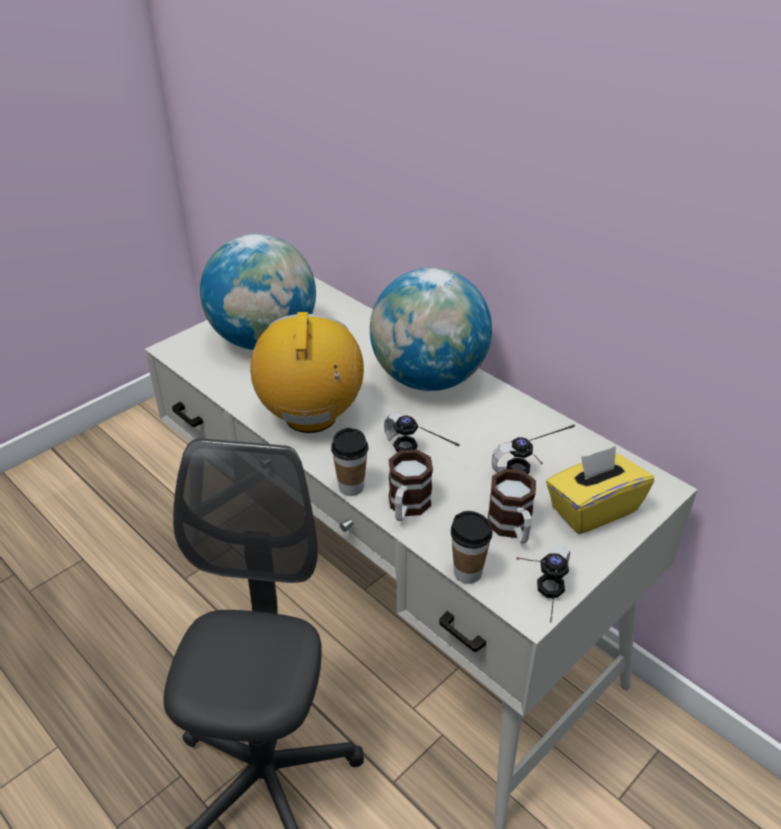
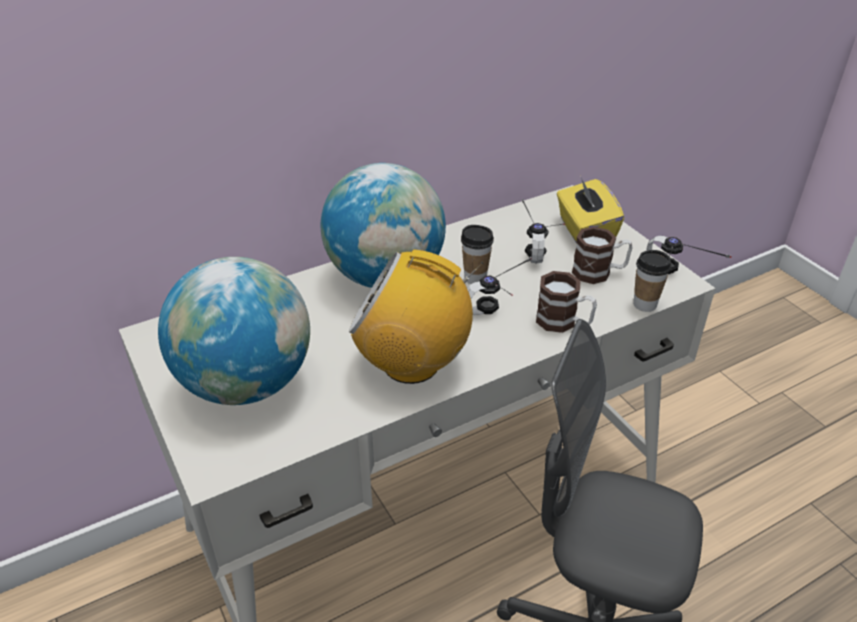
camera: 75 degrees left, 0 degrees up
(351, 487) = (529, 351): cup -> cup (475, 278)

